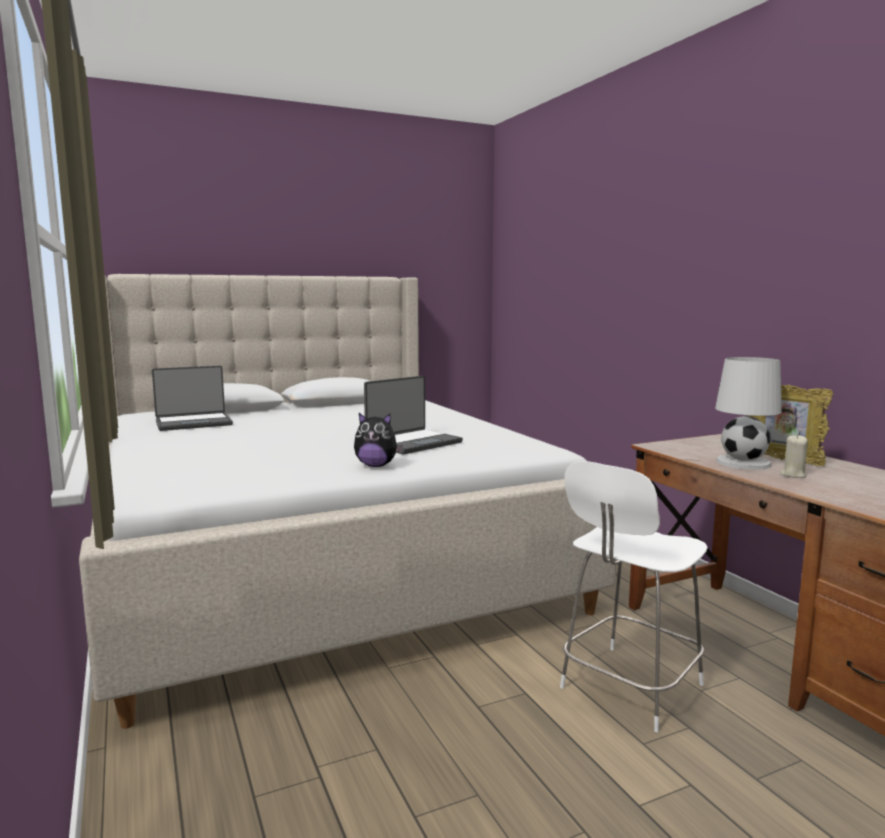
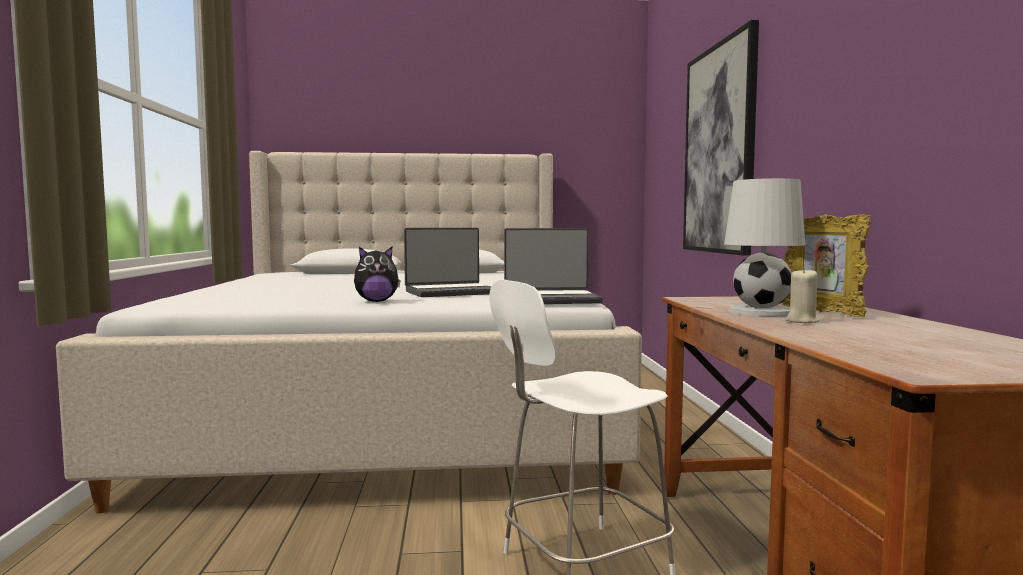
camera: 20 degrees right, 5 degrees down
(193, 423) = (301, 277): laptop -> laptop (551, 300)
(376, 466) = (376, 301): plush toy -> plush toy turned 45 degrees counterclockwise
(606, 291) = (719, 149): none -> picture

